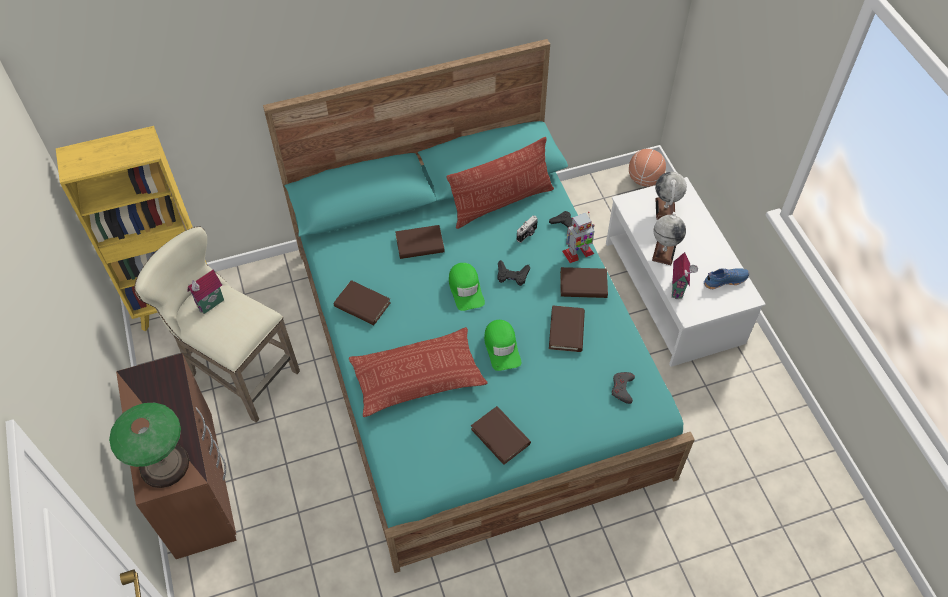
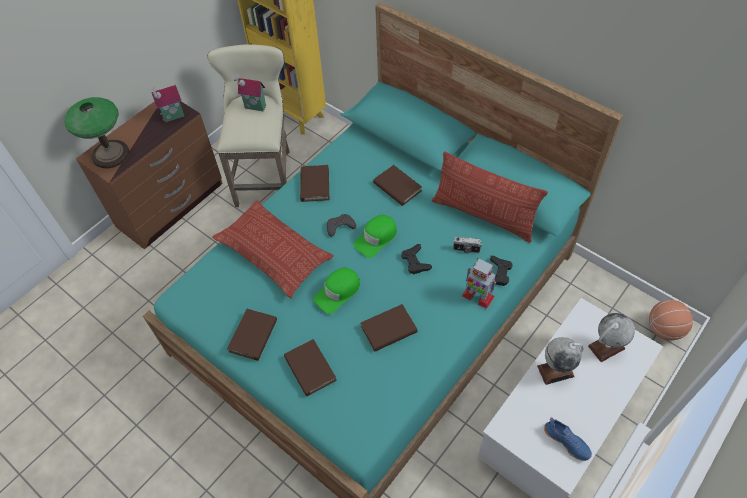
camera: 60 degrees right, 0 degrees up
(583, 285) = (446, 317): brown book -> brown book (310, 369)
(622, 389) = (358, 404): grey game controller -> grey game controller (340, 226)
(678, 289) = (523, 404): toy house -> toy house (174, 117)

